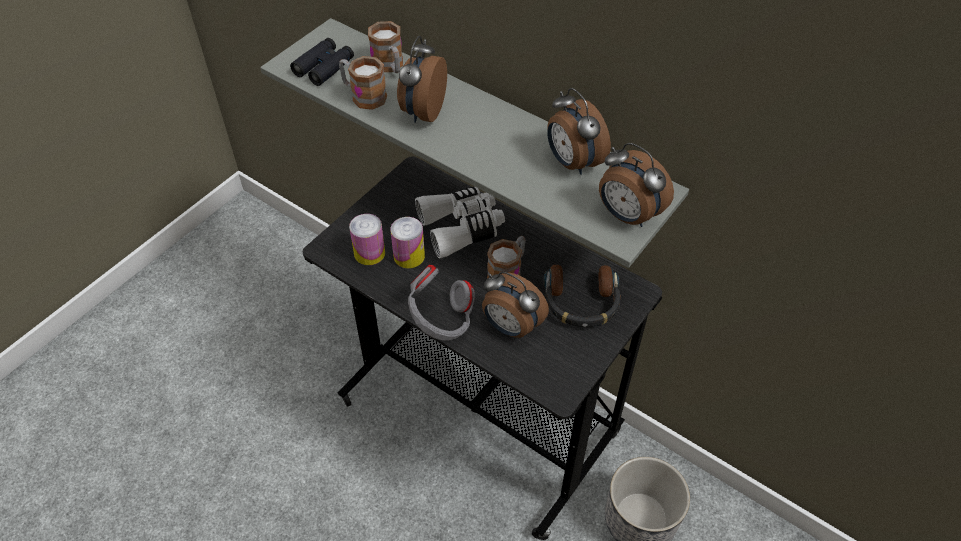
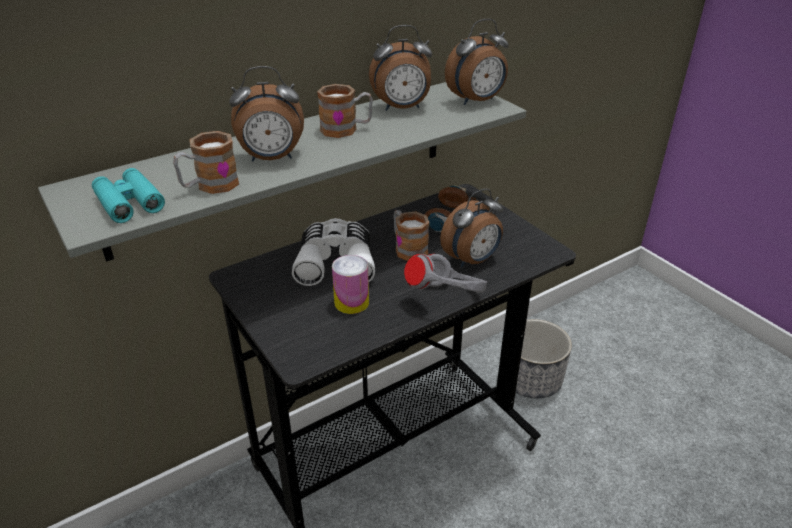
camera: 70 degrees left, 15 degrees down
(324, 67) = (129, 203): black binoculars -> turquoise binoculars
(369, 253) = (329, 329): can -> none
(390, 66) = (178, 164): mug -> mug (346, 129)
(422, 112) = (271, 159): alarm clock -> alarm clock turned 45 degrees counterclockwise

